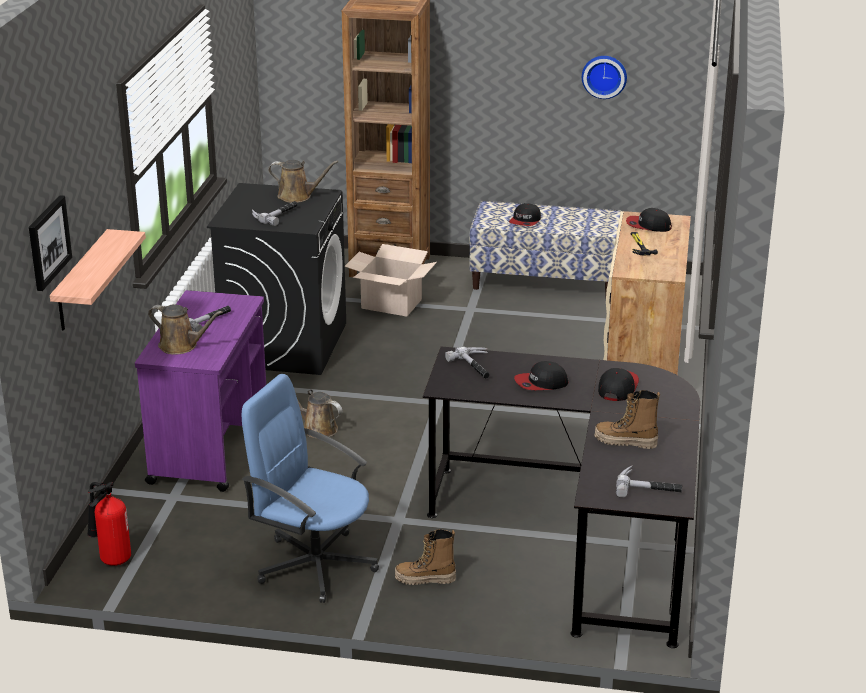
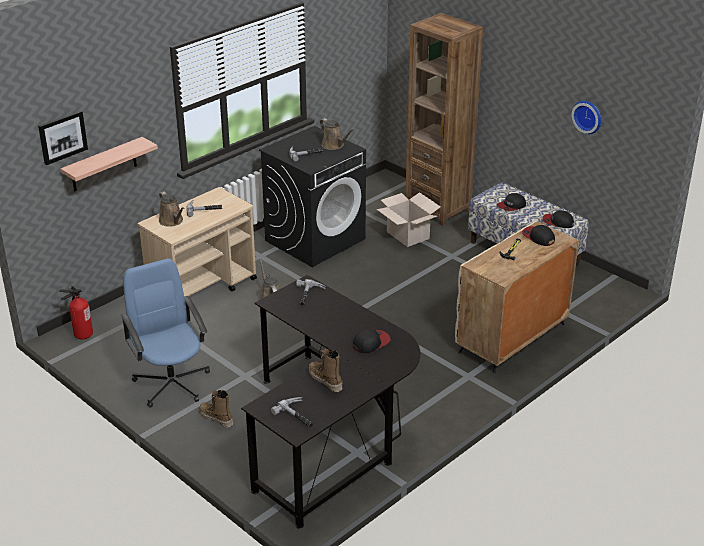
camera: 35 degrees right, 5 degrees up
(210, 446) = (203, 288): purple cart -> beige cart
(541, 383) = (330, 321): cap -> cap (557, 222)

